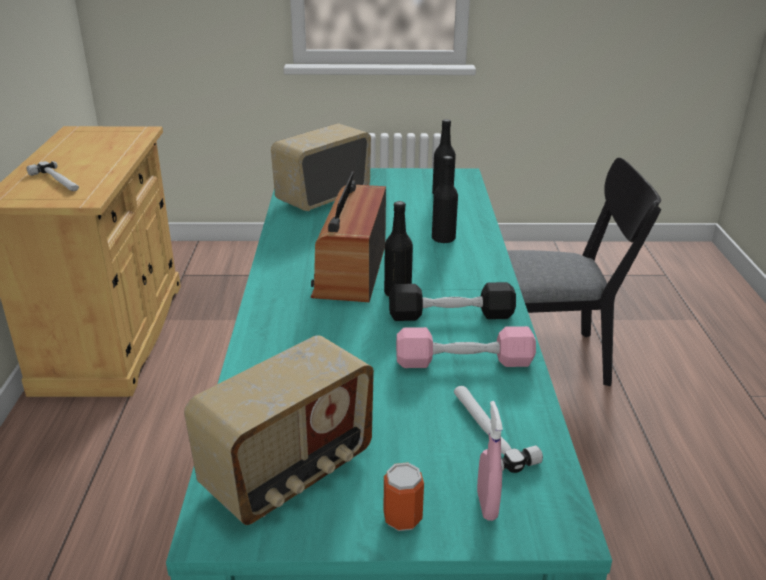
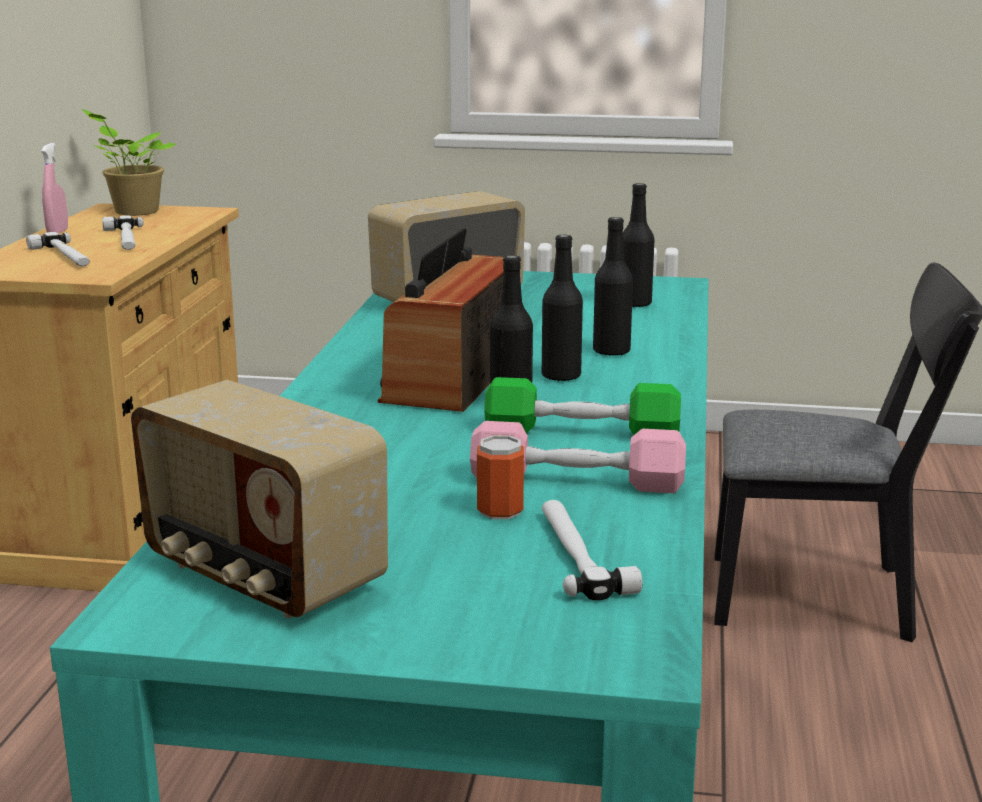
camera: 10 degrees right, 10 degrees down
(91, 133) = (133, 211): none -> potted plant
(94, 161) = (125, 239): none -> hammer
(290, 473) = (261, 575): radio -> radio turned 75 degrees clockwise
(402, 518) = (402, 632): can -> can (500, 510)
(420, 264) = (561, 376): none -> black bottle
(451, 315) = (581, 432): black dumbbell -> green dumbbell
(487, 505) = (535, 630): pink spray bottle -> pink spray bottle (57, 232)

